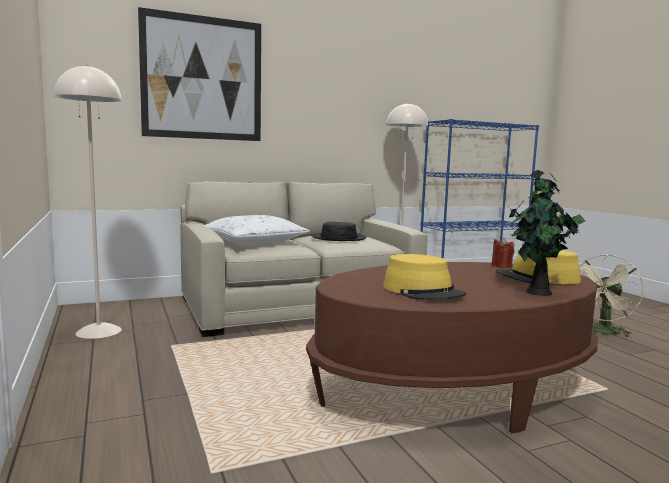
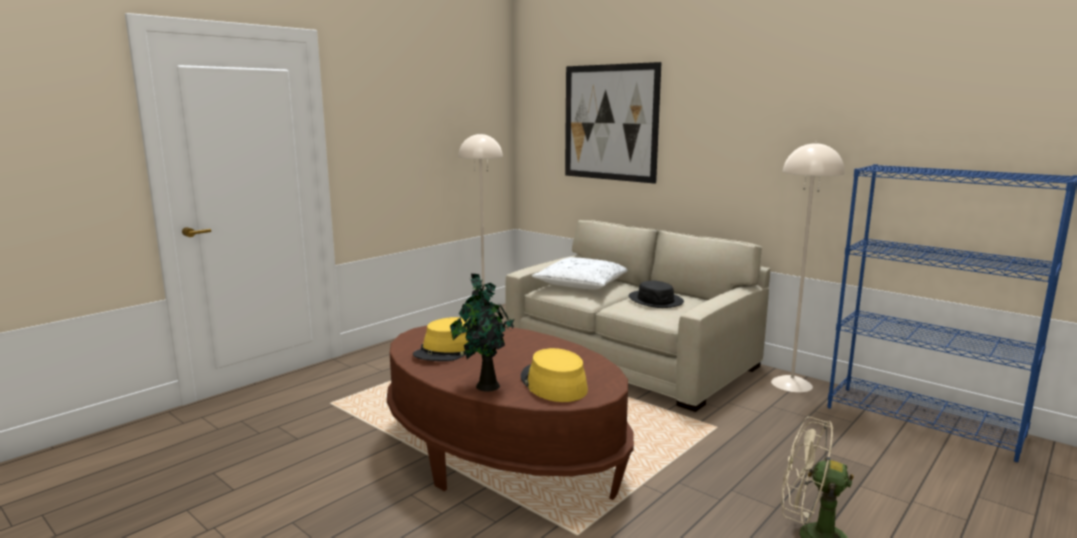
camera: 65 degrees right, 5 degrees up
(501, 266) = (597, 367): red candle -> none

